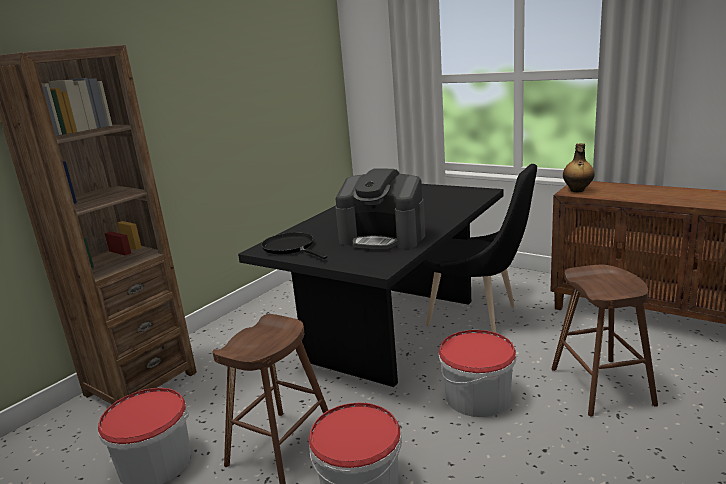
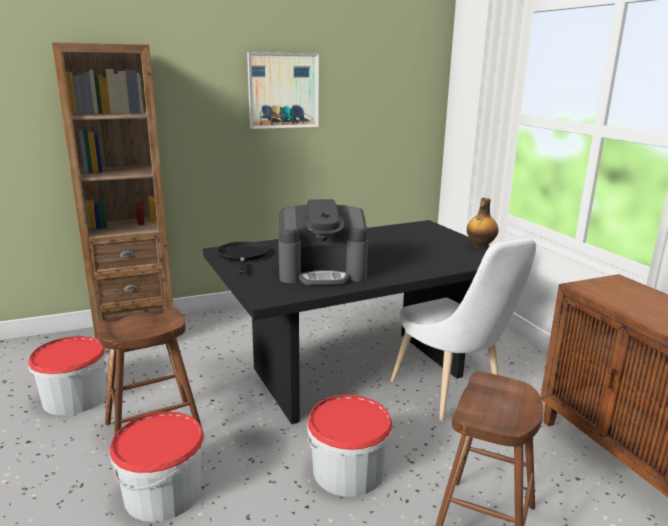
camera: 30 degrees right, 0 degrees up
(220, 83) = (283, 90): none -> picture
(383, 238) = (322, 272): coffee machine -> coffee machine turned 60 degrees counterclockwise
(478, 316) = (450, 394): black chair -> white chair
(577, 190) = (596, 287): bottle -> bottle (480, 246)

